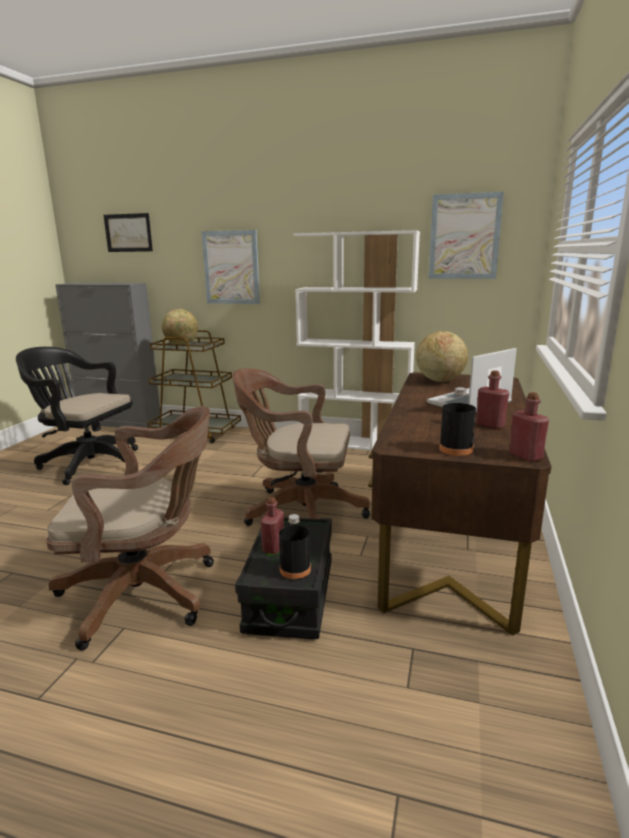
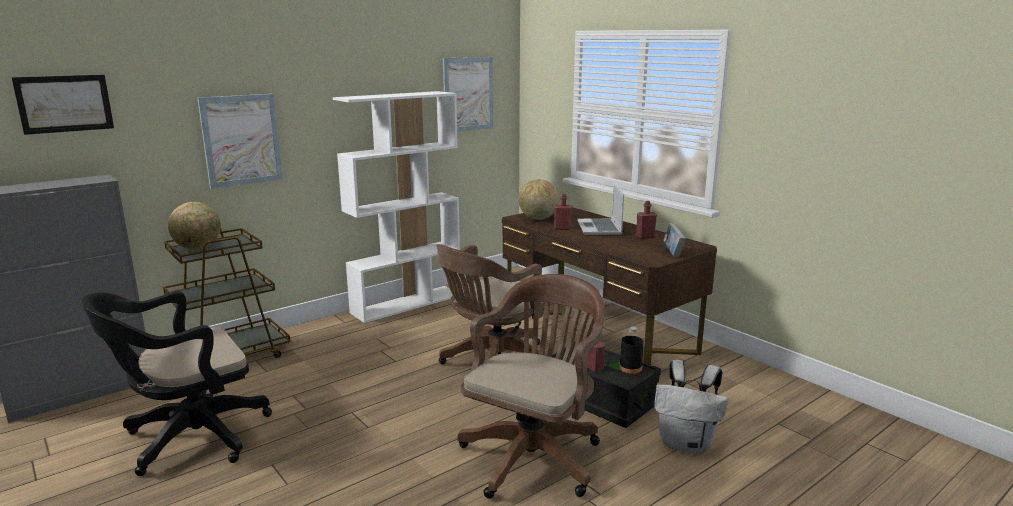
camera: 55 degrees left, 0 degrees up
(247, 699) = (686, 444): none -> white backpack
(456, 449) = (673, 253): black bottle -> book
(525, 456) = (699, 245): red bottle -> red bottle (562, 228)

